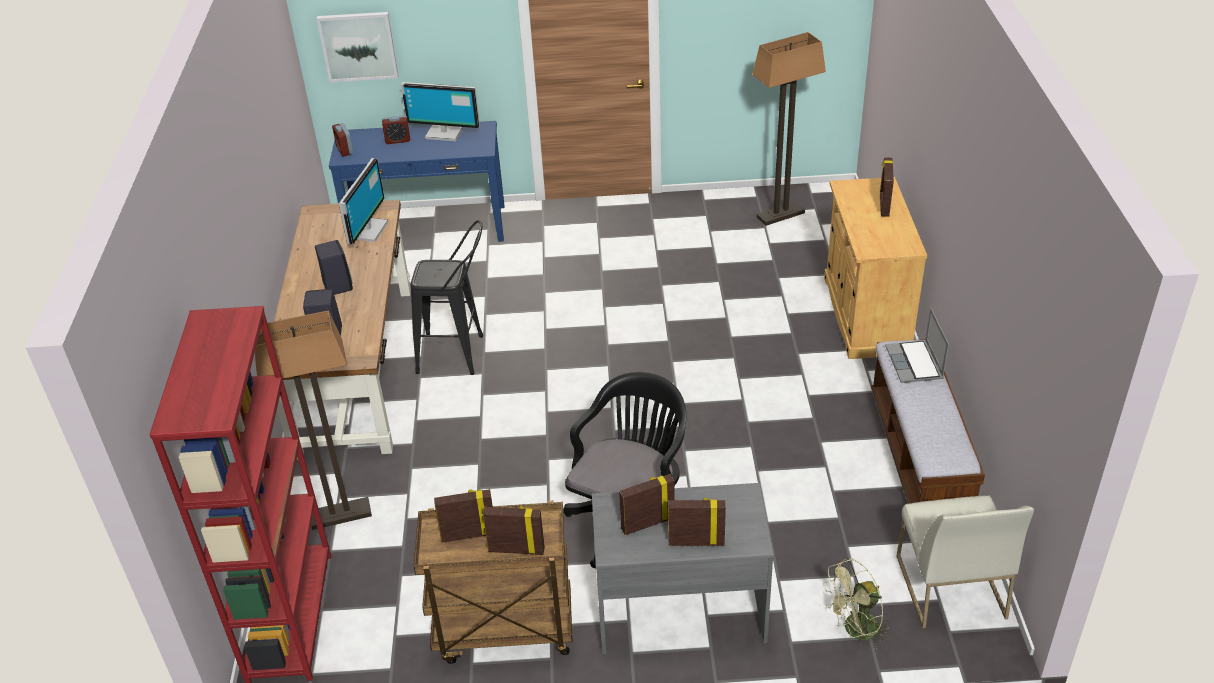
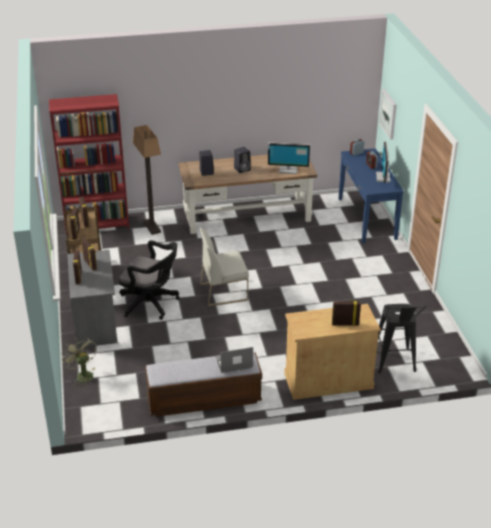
camera: 80 degrees right, 5 degrees down
(458, 355) = (262, 242): black stool -> black stool (394, 364)
(780, 215) = (426, 344): floor lamp -> none
(949, 586) = (109, 407): white chair -> white chair (224, 292)

